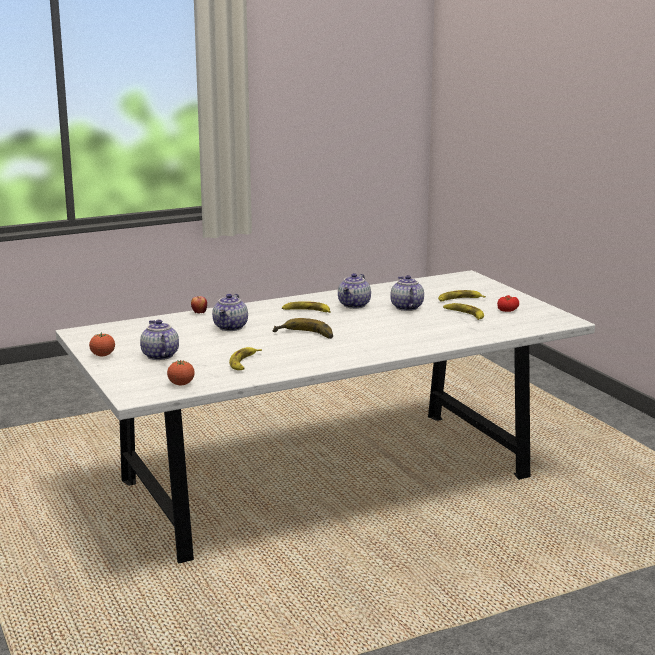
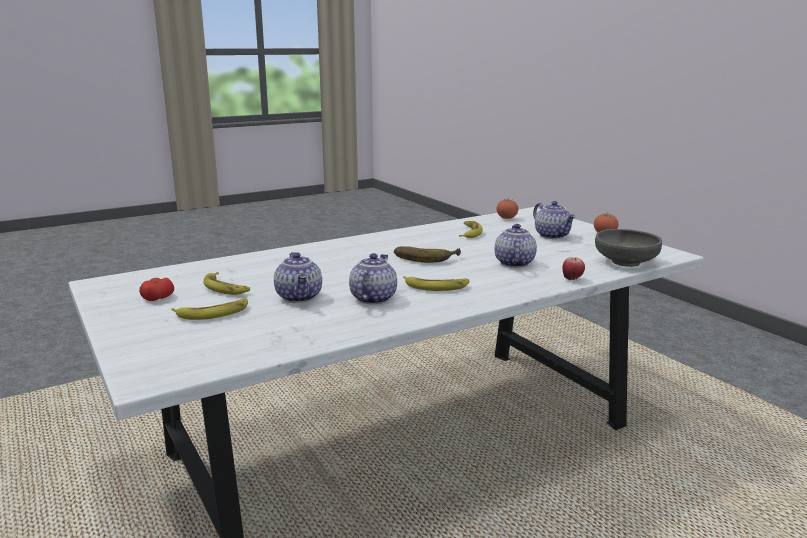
camera: 175 degrees right, 0 degrees up
(134, 325) = (626, 262): none -> grey bowl

